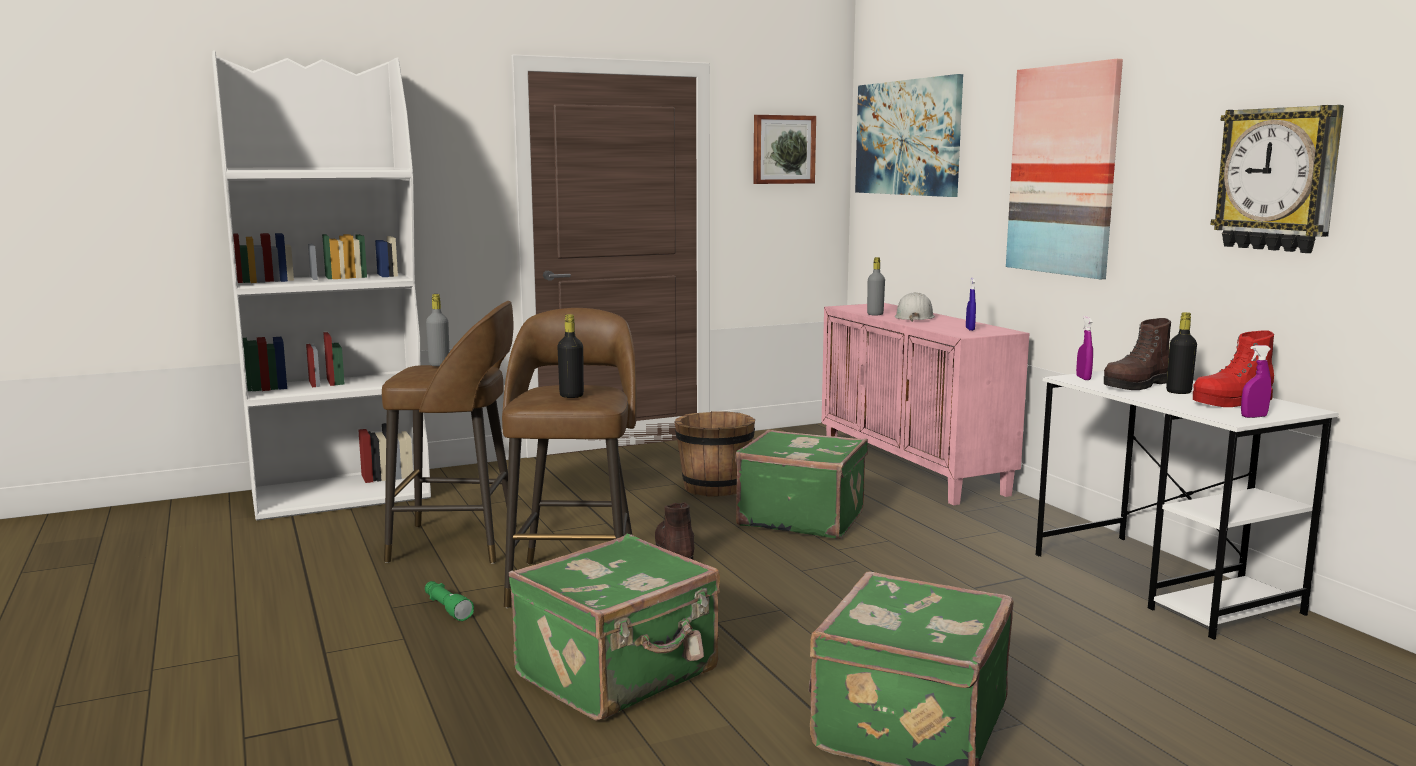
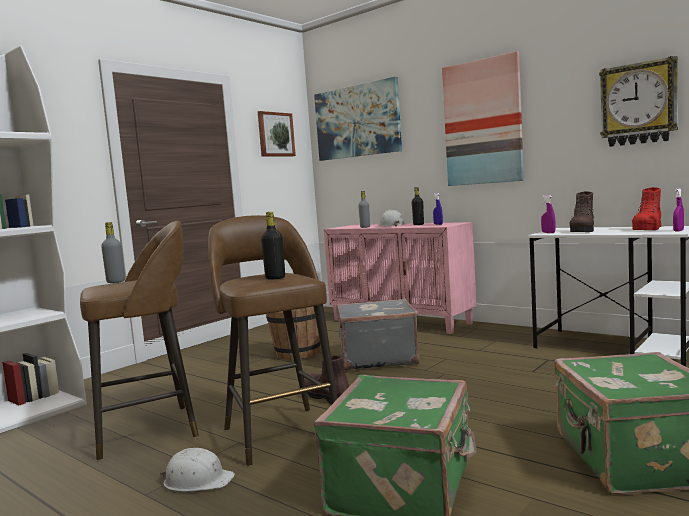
camera: 25 degrees left, 5 degrees down
(446, 608) = (197, 480): green flashlight -> white hard hat
(801, 518) = (377, 358): green suitcase -> grey suitcase
(1178, 392) = (610, 230): black bottle -> black bottle (418, 224)

